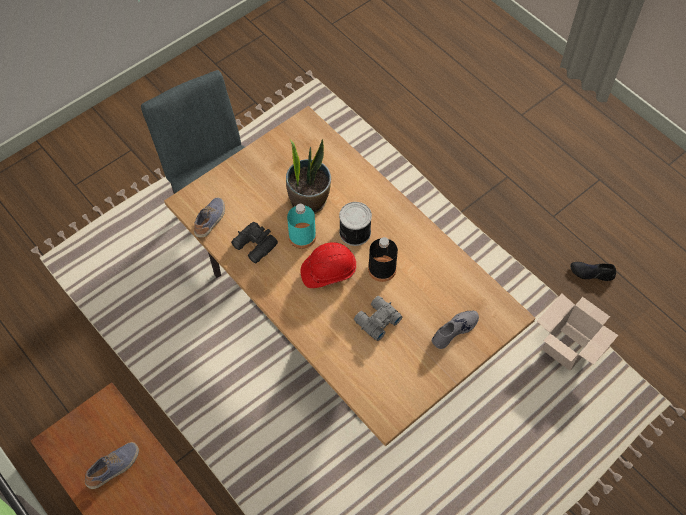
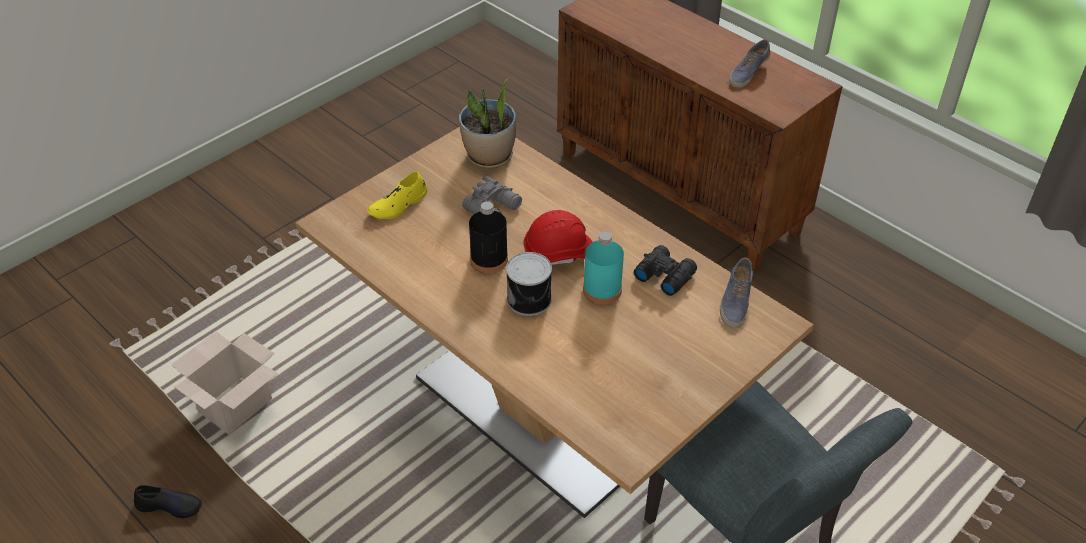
camera: 175 degrees right, 15 degrees down
(309, 200) = (601, 336): potted plant -> potted plant (489, 157)
(454, 330) = (398, 205): grey shoe -> yellow shoe

